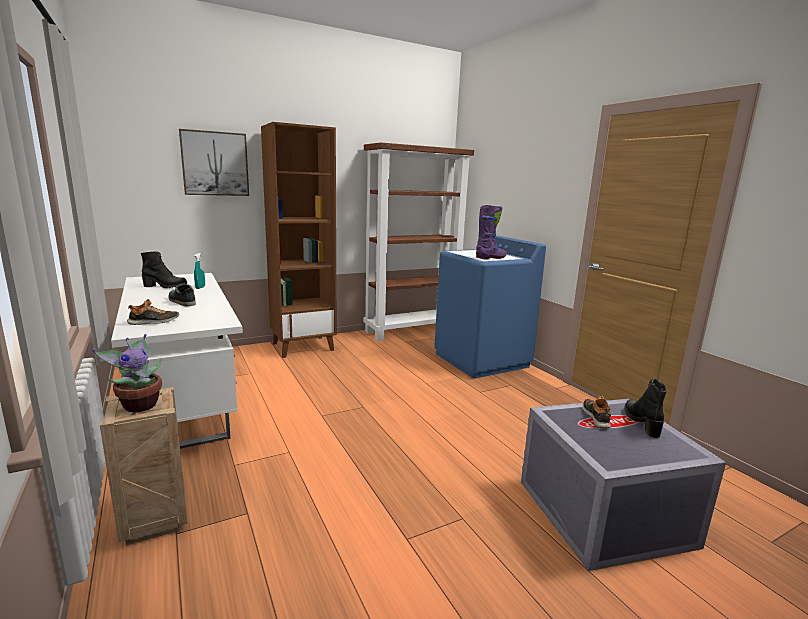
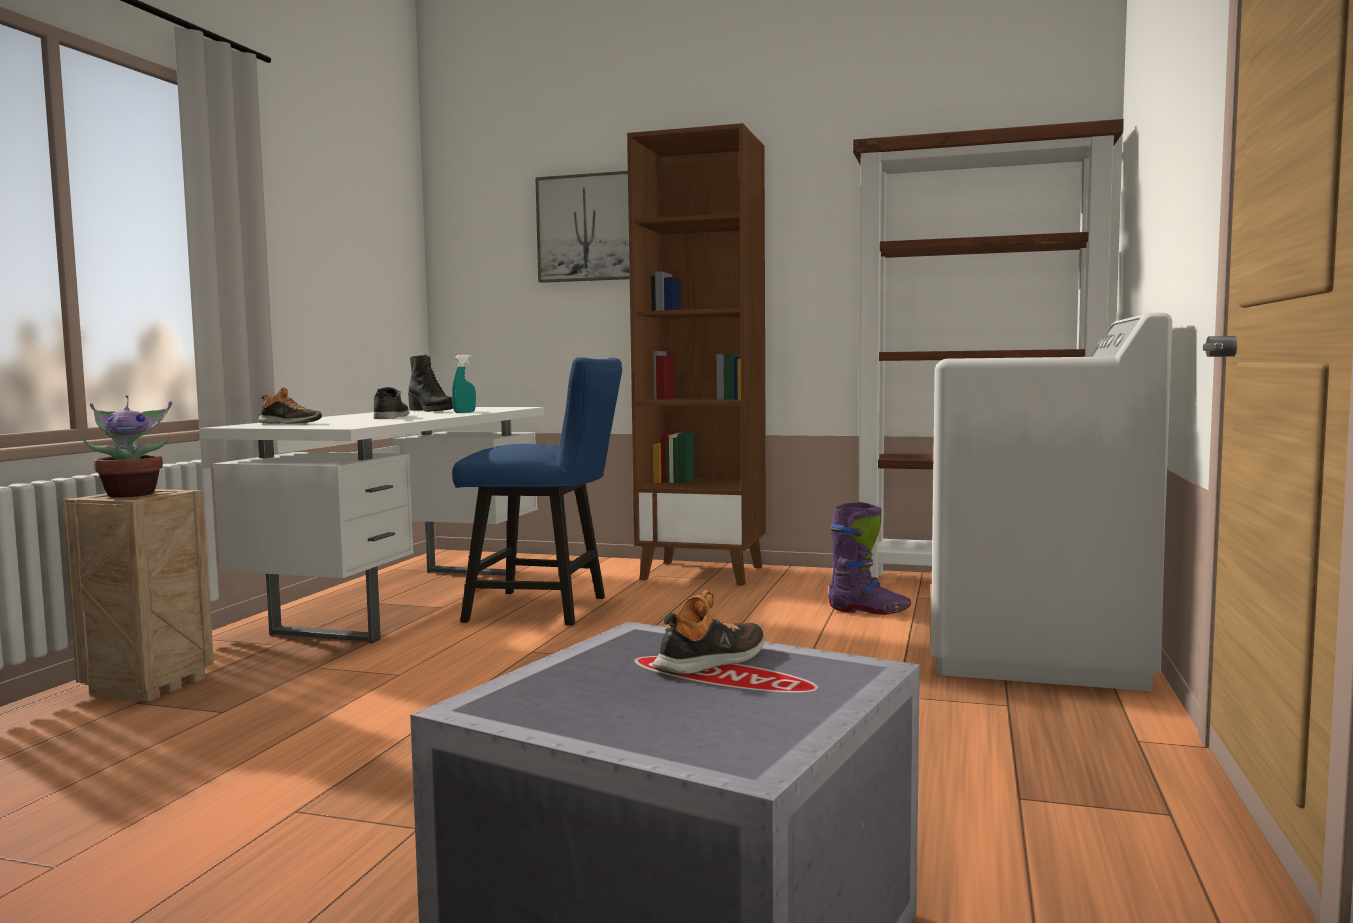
camera: 45 degrees right, 10 degrees down
(276, 388) = (548, 609): none -> blue chair
(481, 360) = (1036, 654): blue washing machine -> white washing machine
(491, 258) = (1002, 357): purple boot -> purple boot (869, 611)
(642, 423) = (795, 694): black boot -> none

